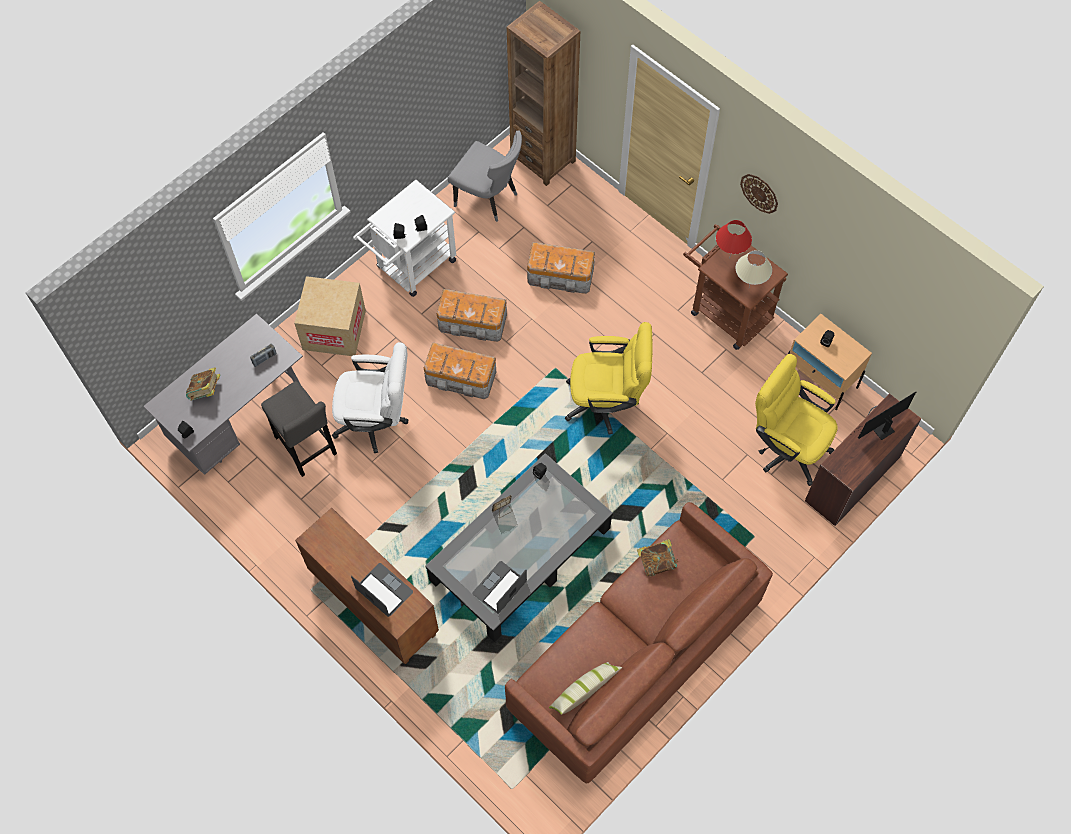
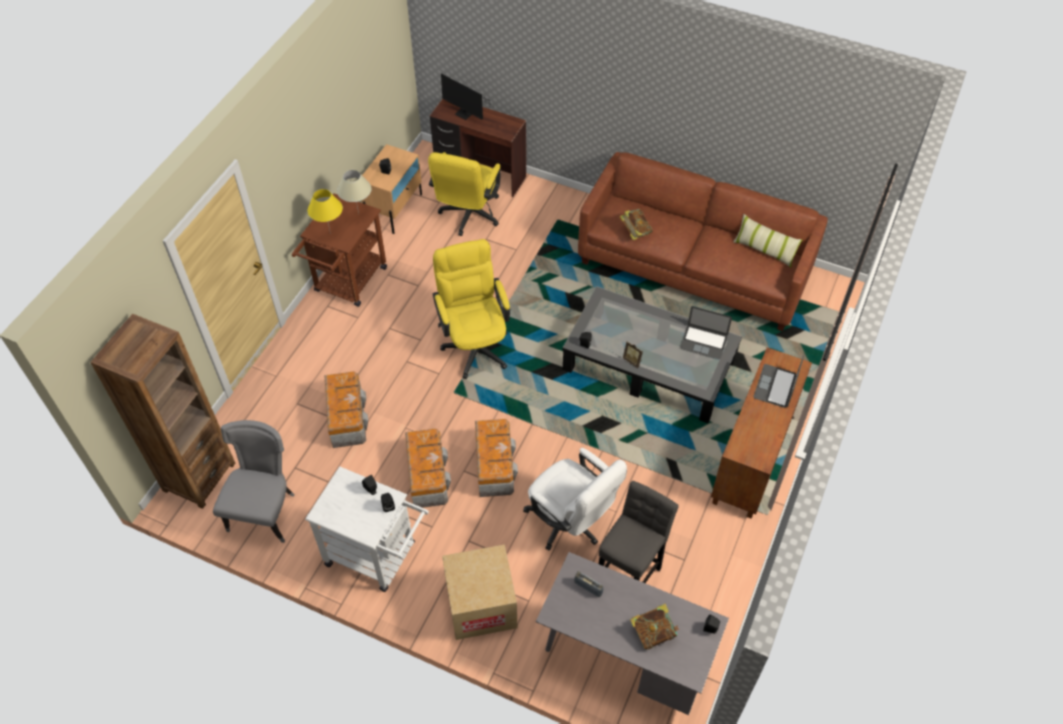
camera: 110 degrees left, 10 degrees down
(377, 421) = (571, 523): white office chair -> white office chair turned 150 degrees clockwise
(729, 258) = (330, 233): red table lamp -> yellow table lamp
(759, 193) = (288, 172): wall clock -> none

